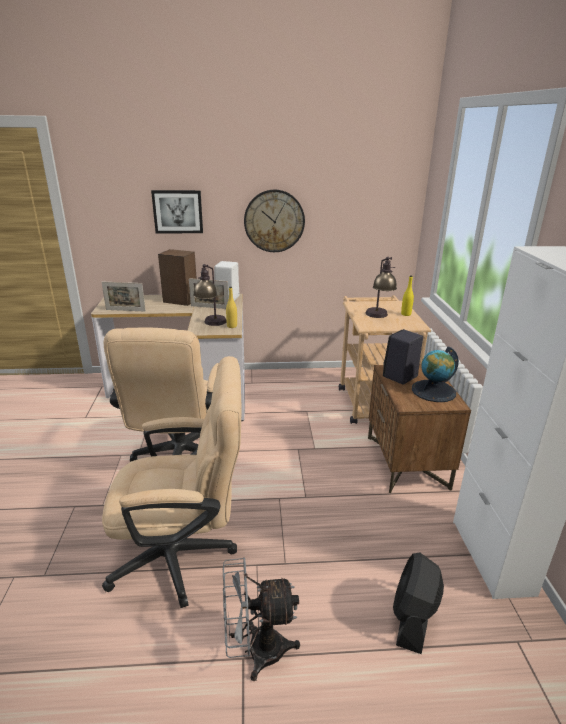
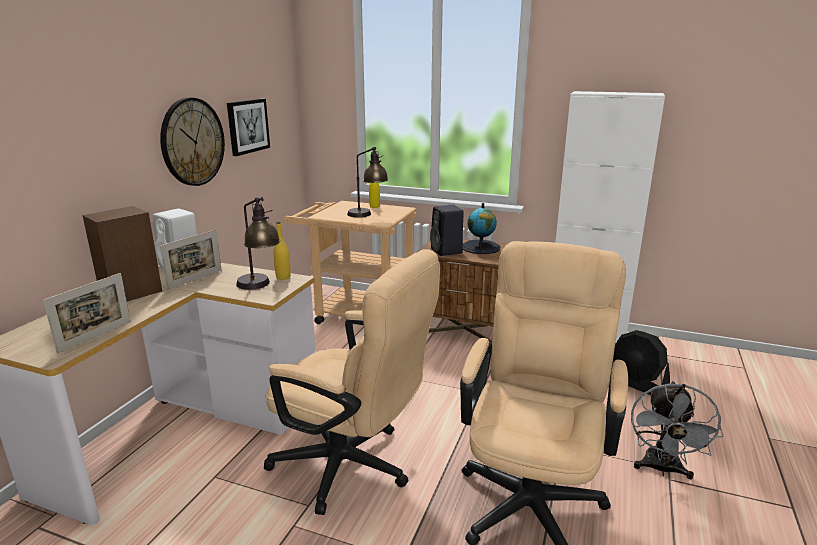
camera: 65 degrees left, 5 degrees down
(178, 211) = (73, 148): picture -> picture (247, 126)

